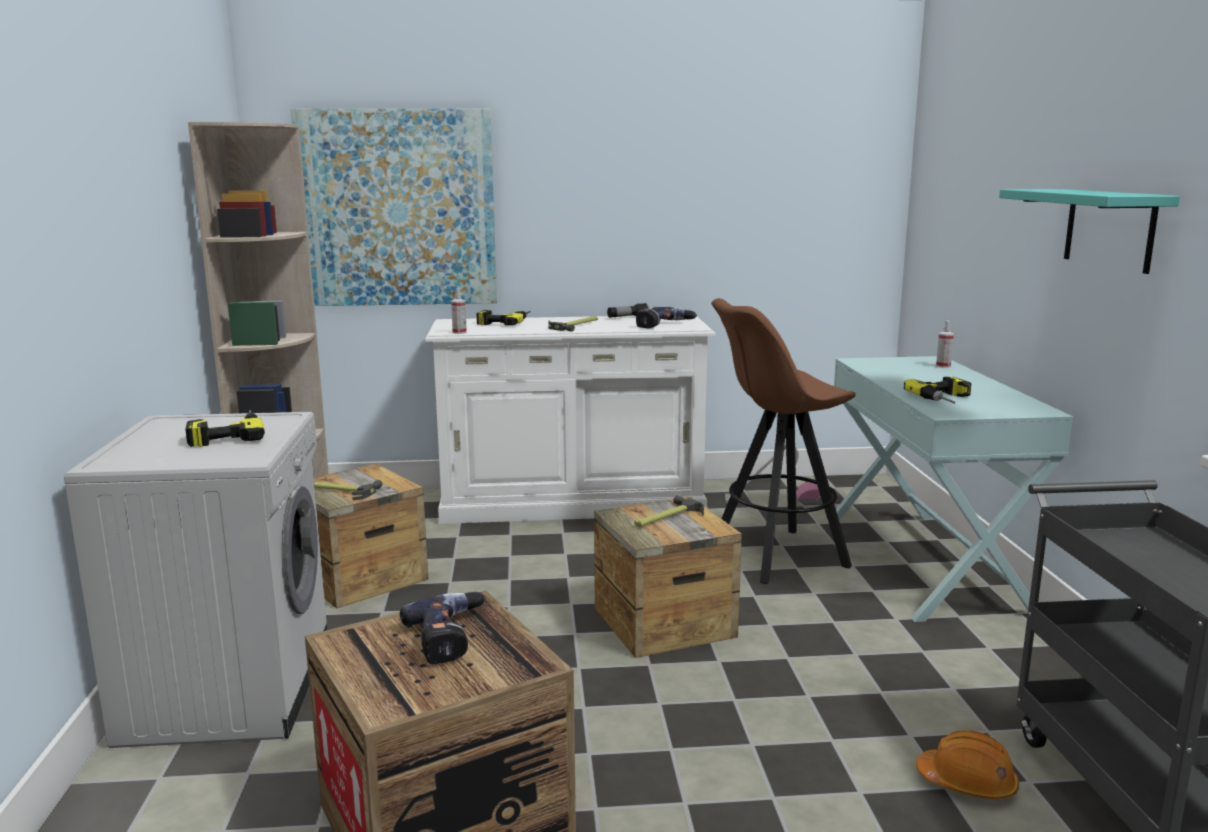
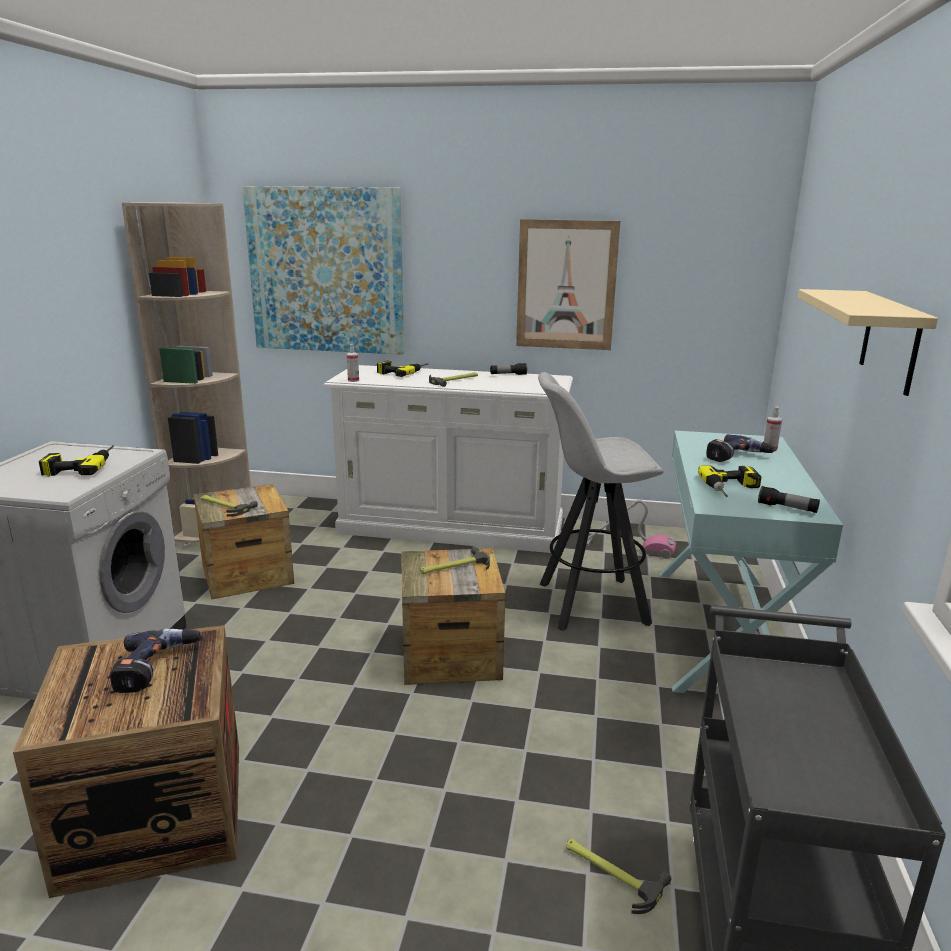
camera: 15 degrees right, 5 degrees up
(664, 325) = (529, 386): power drill -> power drill (737, 458)
(683, 214) = (566, 285): none -> picture
(774, 556) = (588, 603): brown stool -> grey stool
(967, 783) = (611, 873): orange hard hat -> hammer
(1012, 409) = (787, 508): none -> flashlight
(1109, 229) = (890, 341): turquoise shelf -> beige shelf

